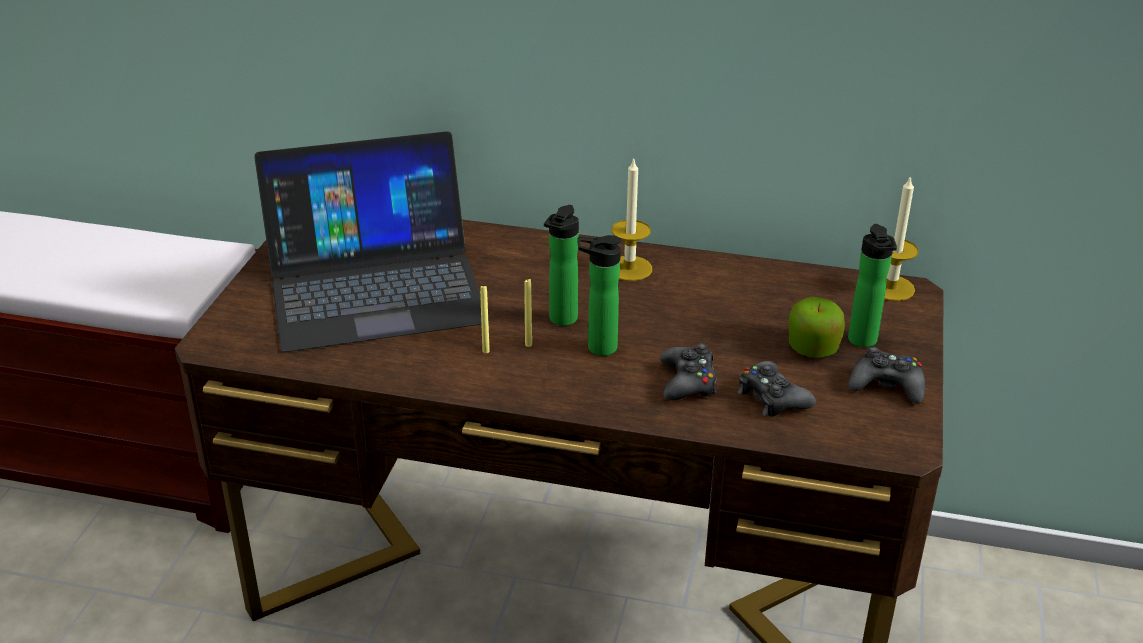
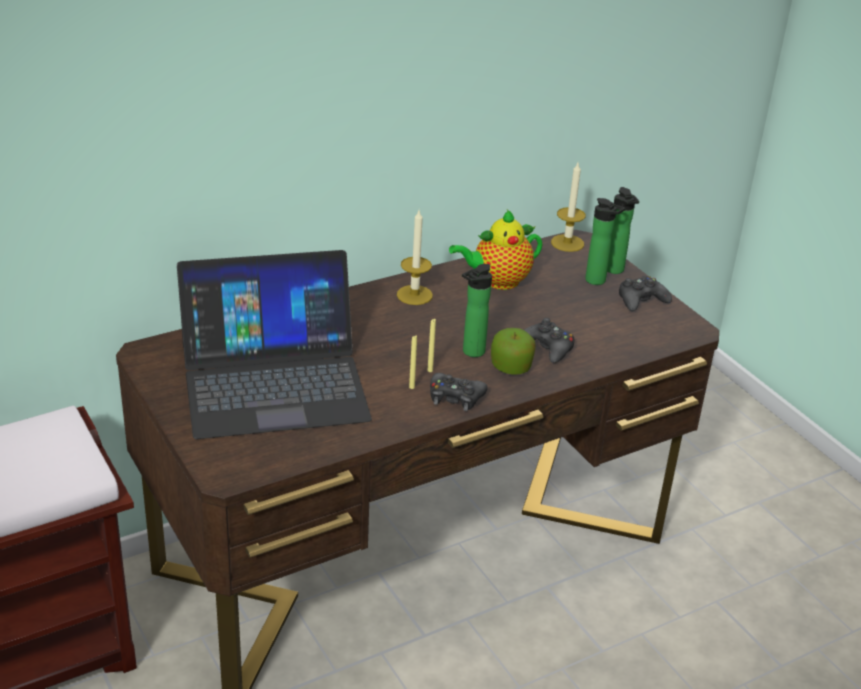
camera: 45 degrees left, 0 degrees up
(375, 286) = (273, 381): laptop -> laptop turned 45 degrees clockwise
(561, 320) = (425, 346): bottle -> bottle (615, 270)
(741, 293) = (497, 281): none -> teapot
(772, 398) = (600, 335): black game controller -> black game controller (455, 397)
(813, 348) = (579, 297): apple -> apple (511, 367)

